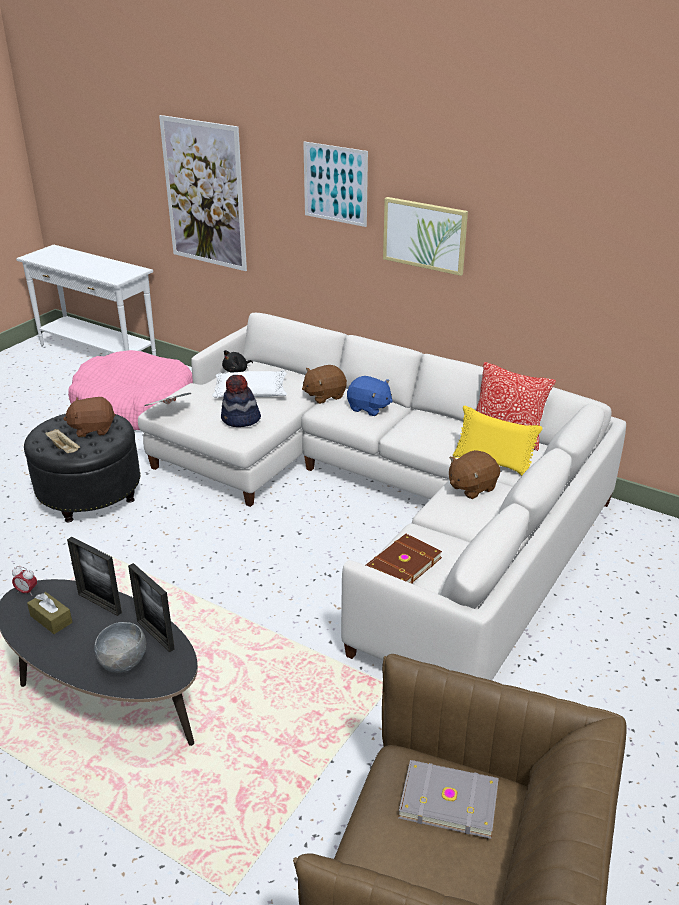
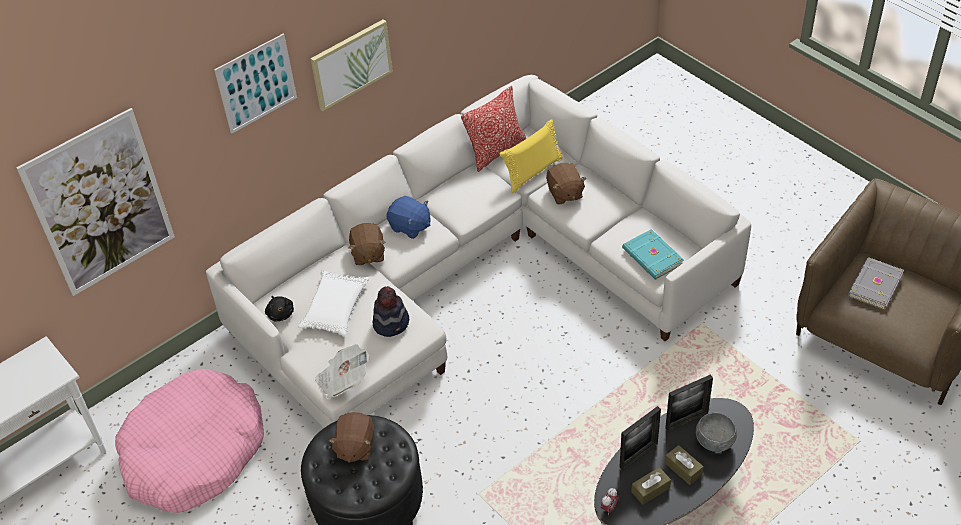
camera: 70 degrees left, 15 degrees up
(64, 449) = (387, 472): beige tray -> none
(81, 642) = (683, 469): none -> brown tissue box
(369, 408) = (410, 227): blue plush toy -> blue plush toy turned 75 degrees clockwise
(401, 564) = (652, 257): brown book -> turquoise book

